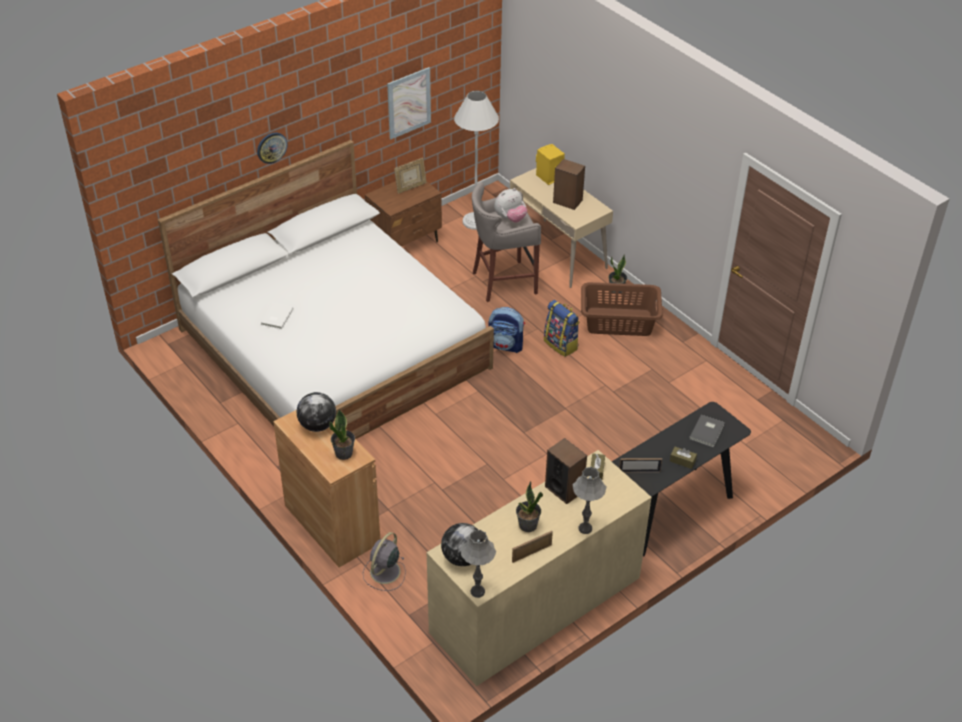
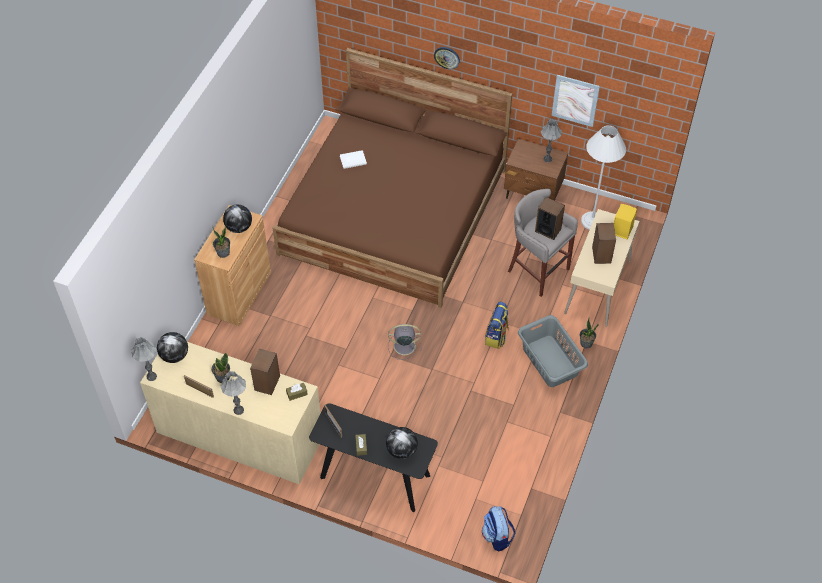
camera: 60 degrees right, 10 degrees up
(333, 348) = (394, 211): white bed -> brown bed
(384, 572) = (217, 340): grey fan -> grey fan (403, 346)
(410, 187) = (547, 159): picture frame -> grey table lamp
(506, 345) = (470, 304): backpack -> backpack (497, 536)
(510, 218) = (548, 230): plush toy -> speaker
(618, 321) = (550, 361): brown laundry basket -> grey laundry basket
(707, 432) = (402, 450): grey book -> globe

